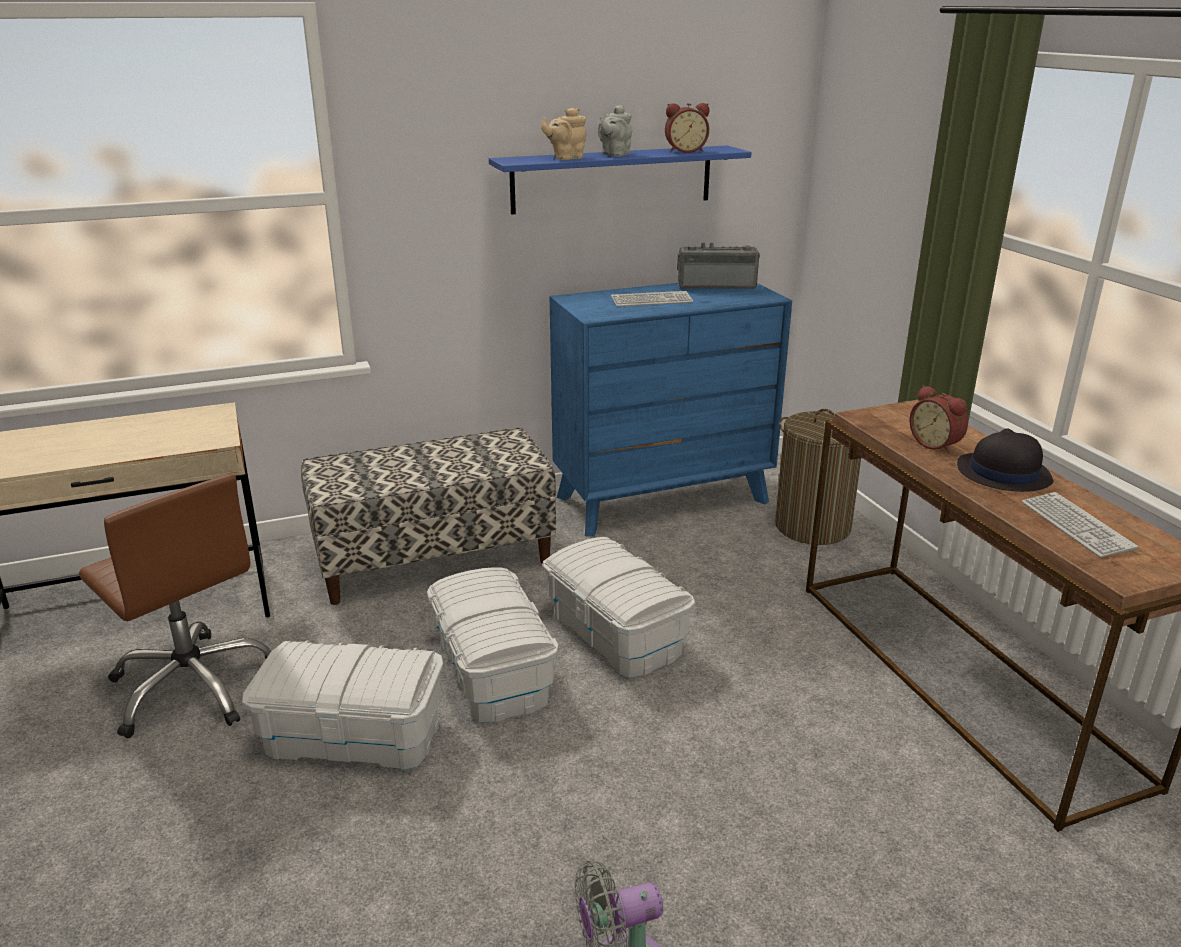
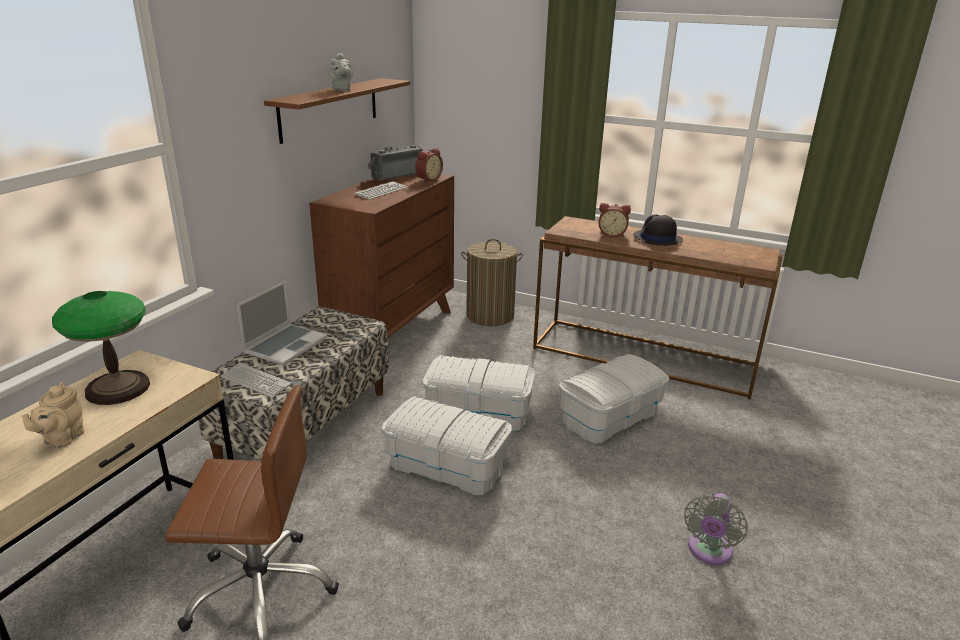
camera: 45 degrees left, 0 degrees up
(164, 428) = (118, 388): none -> table lamp
(353, 734) = (424, 545): white storage box -> white storage box (610, 417)
(424, 455) = (286, 345): none -> laptop
(566, 158) = (320, 95): beige teapot -> beige teapot (62, 439)
(612, 179) = (330, 109): blue shelf -> brown shelf
(662, 499) = (392, 331): blue dresser -> brown dresser
(685, 151) = (373, 83): alarm clock -> alarm clock (428, 179)
(1076, 526) = (717, 251): keyboard -> keyboard (256, 381)

